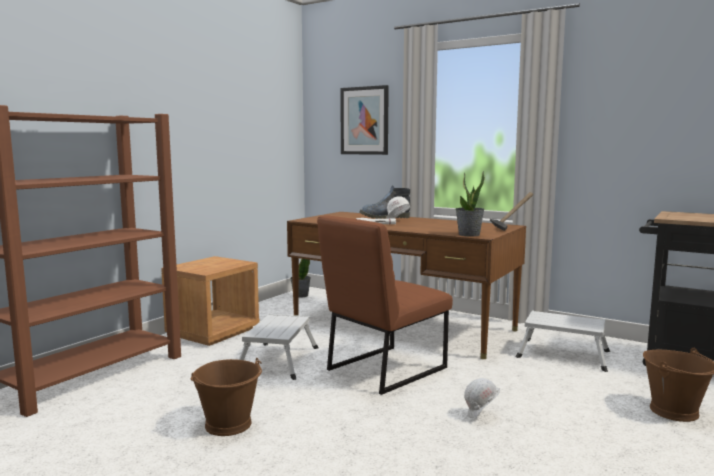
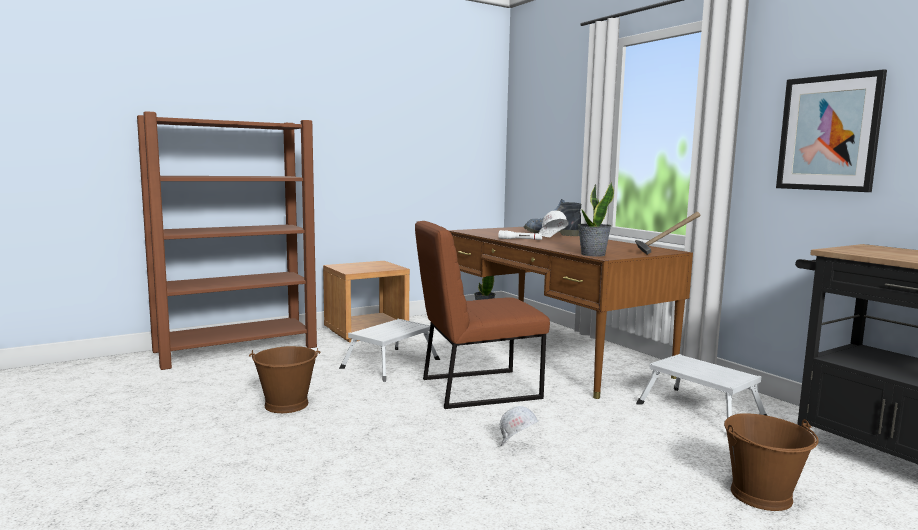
camera: 25 degrees right, 0 degrees up
(364, 120) = (556, 129): picture -> picture (828, 133)

